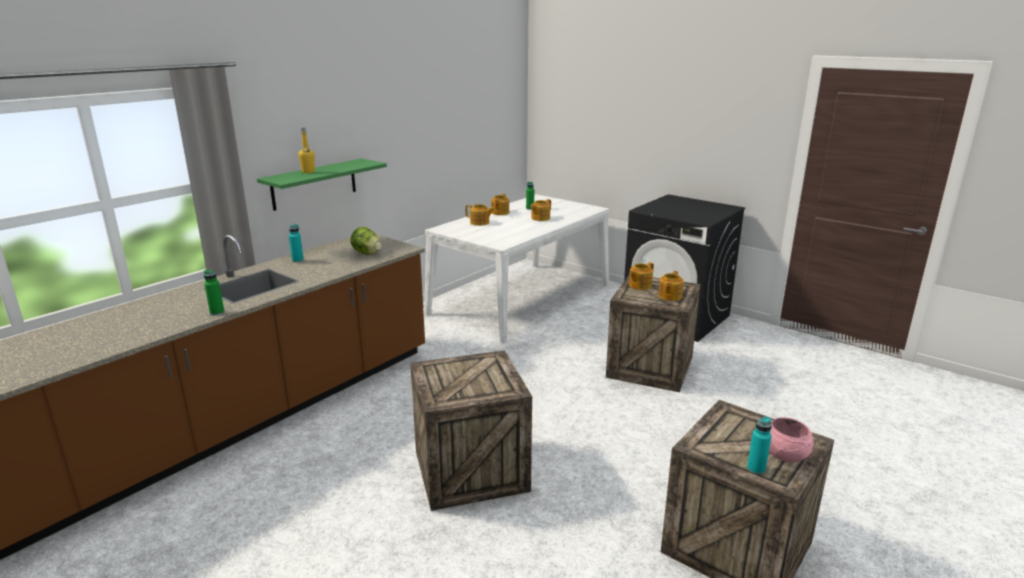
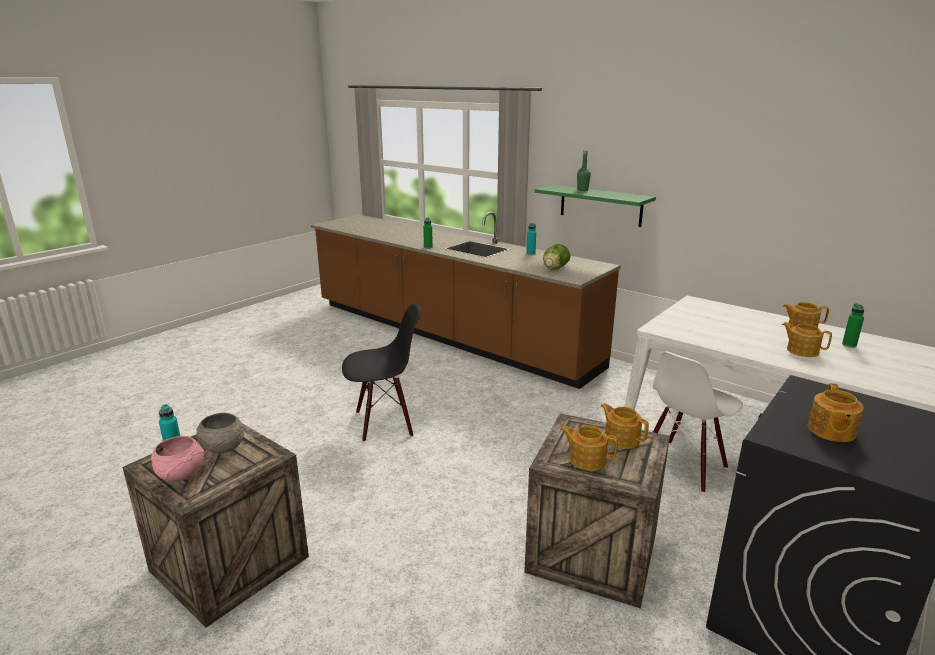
camera: 90 degrees right, 0 degrees up
(308, 172) = (582, 190): yellow bottle -> green bottle
(471, 470) = (384, 423): crate -> black chair
(480, 223) = (740, 317): teapot -> teapot (830, 431)
(544, 326) = (683, 465): none -> white chair
(730, 441) = (222, 447): none -> grey bowl

